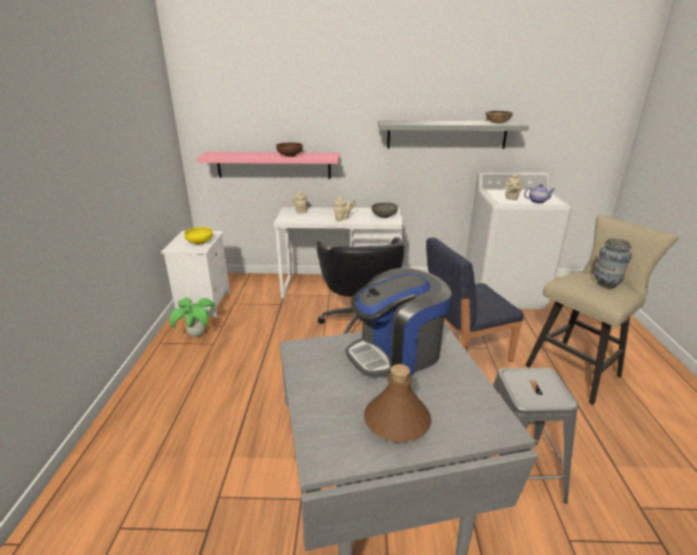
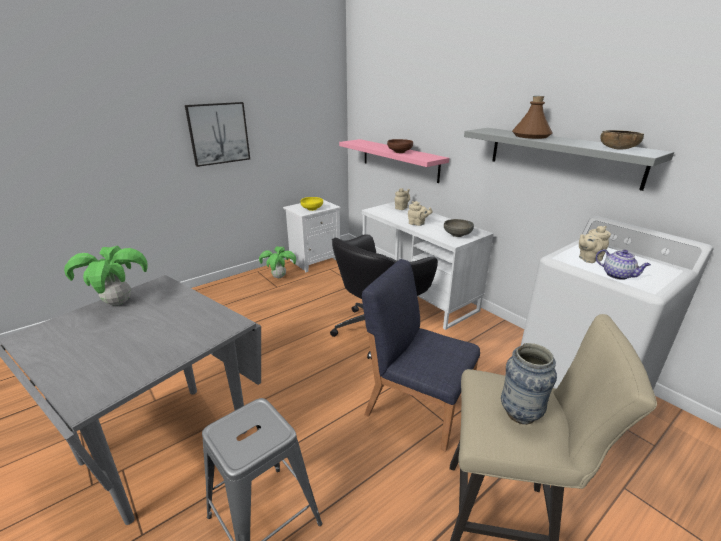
camera: 50 degrees right, 0 degrees up
(93, 171) = (218, 133): none -> picture
(313, 381) = (118, 302): none -> potted plant
(396, 354) = (178, 319): coffee machine -> none
(397, 422) = (79, 349): brown bottle -> brown bottle (531, 136)

